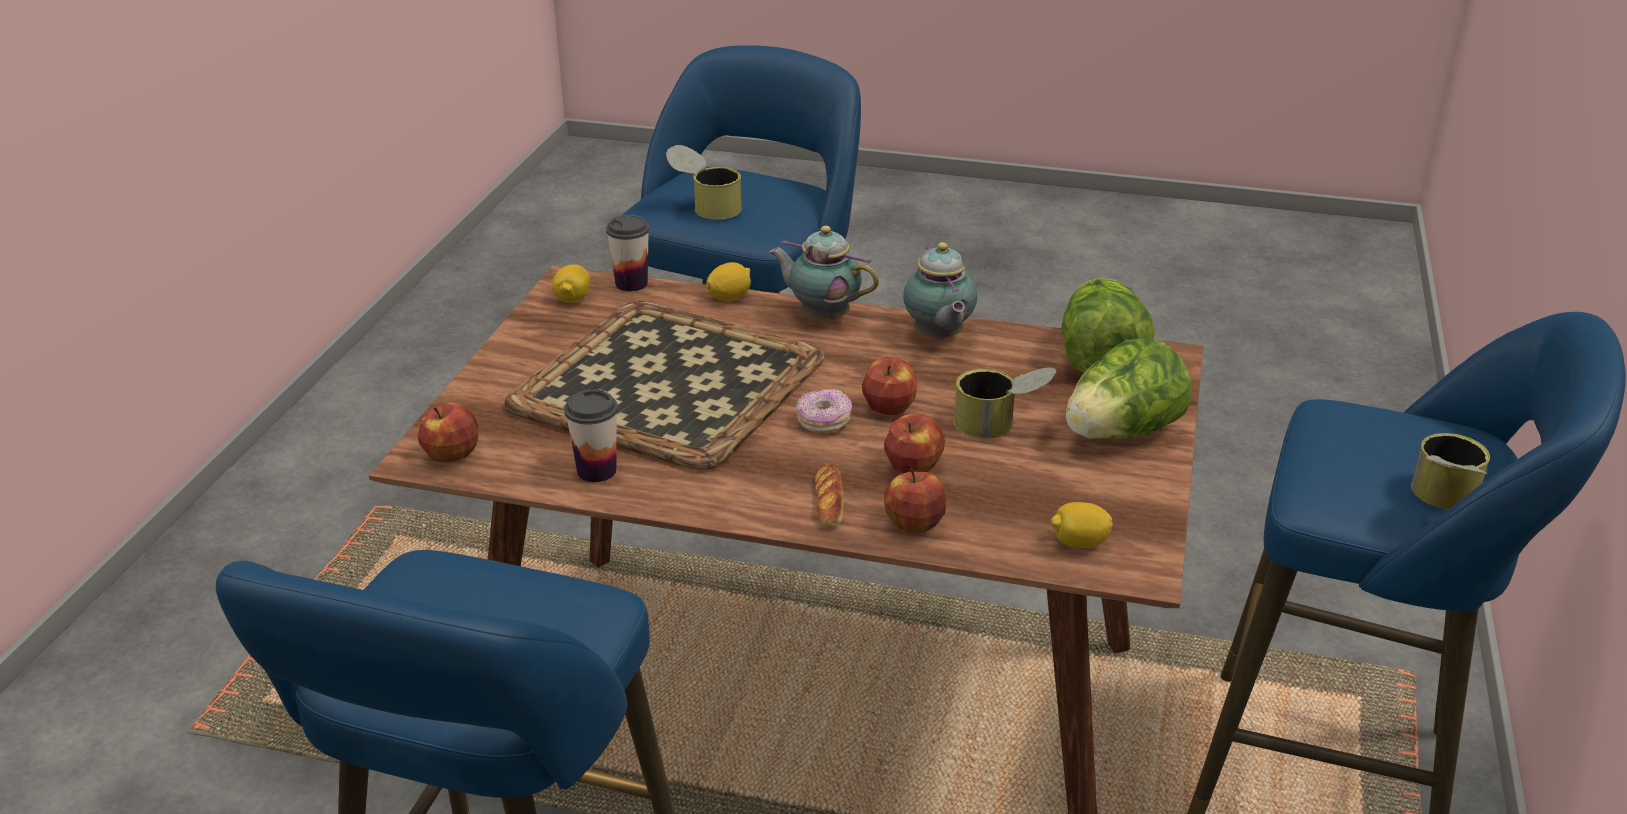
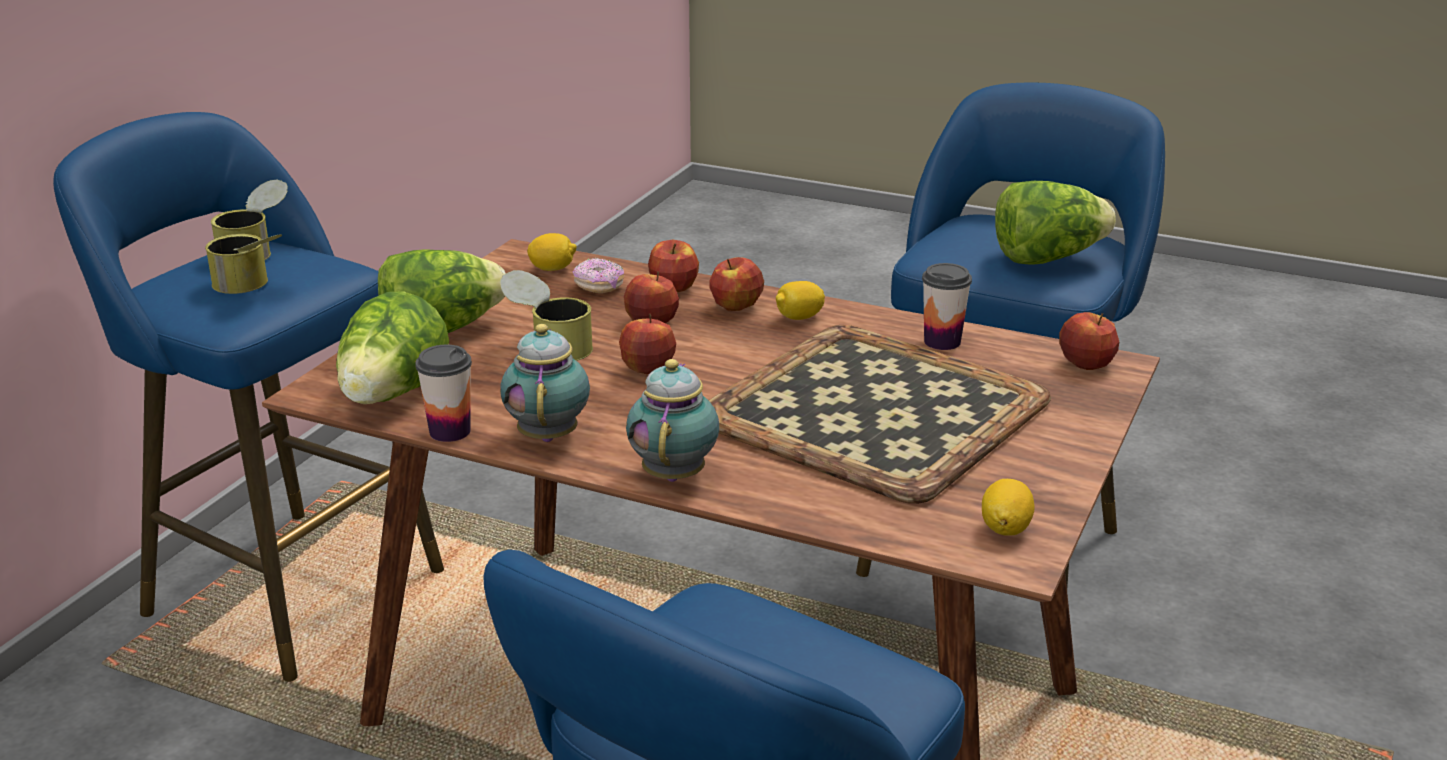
camera: 170 degrees left, 5 degrees down
(438, 597) = (1047, 258): none -> lettuce
(631, 283) = (925, 546): cup -> cup (450, 431)
(705, 206) = (803, 659): can -> can (250, 287)
(729, 298) = (788, 510): lemon -> lemon (799, 317)
(822, 316) = (675, 473): teapot -> teapot turned 120 degrees counterclockwise
(823, 422) = (718, 362): donut -> donut (599, 287)
(829, 501) = (736, 306): bread -> apple

